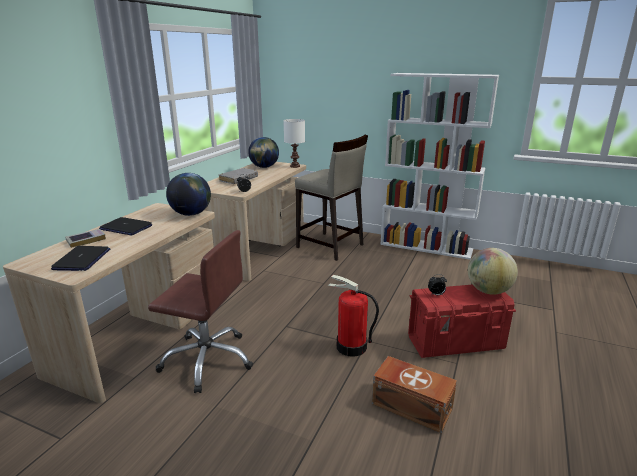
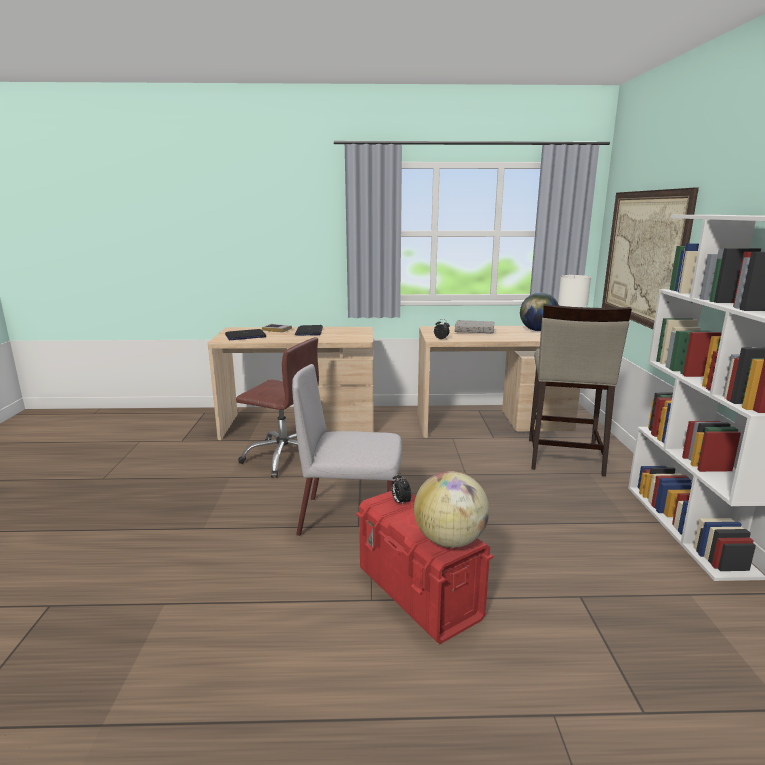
camera: 65 degrees right, 5 degrees down
(191, 214) = (358, 338): globe -> none
(208, 359) = (284, 457): brown office chair -> brown office chair turned 60 degrees counterclockwise
(323, 101) = (643, 257): none -> picture
(351, 347) = (351, 518): fire extinguisher -> grey chair
(411, 405) = (272, 574): brown storage box -> none

